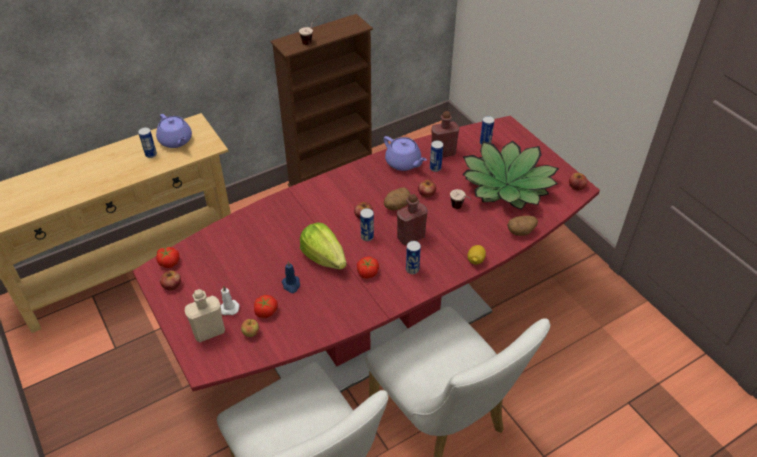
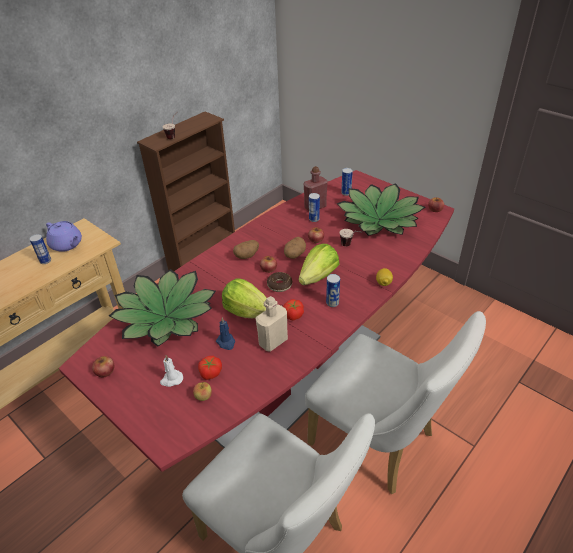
camera: 15 degrees left, 5 degrees down
(169, 262) = (95, 350): tomato -> none
(209, 332) = (160, 406): beige bottle -> beige bottle (273, 341)
(244, 243) = (165, 316): none -> potted plant
(367, 237) = (279, 285): can -> donut
(403, 163) = (285, 221): purple teapot -> none
(411, 237) = (318, 277): red bottle -> lettuce
(521, 231) = (409, 252): potato -> potato (247, 256)

